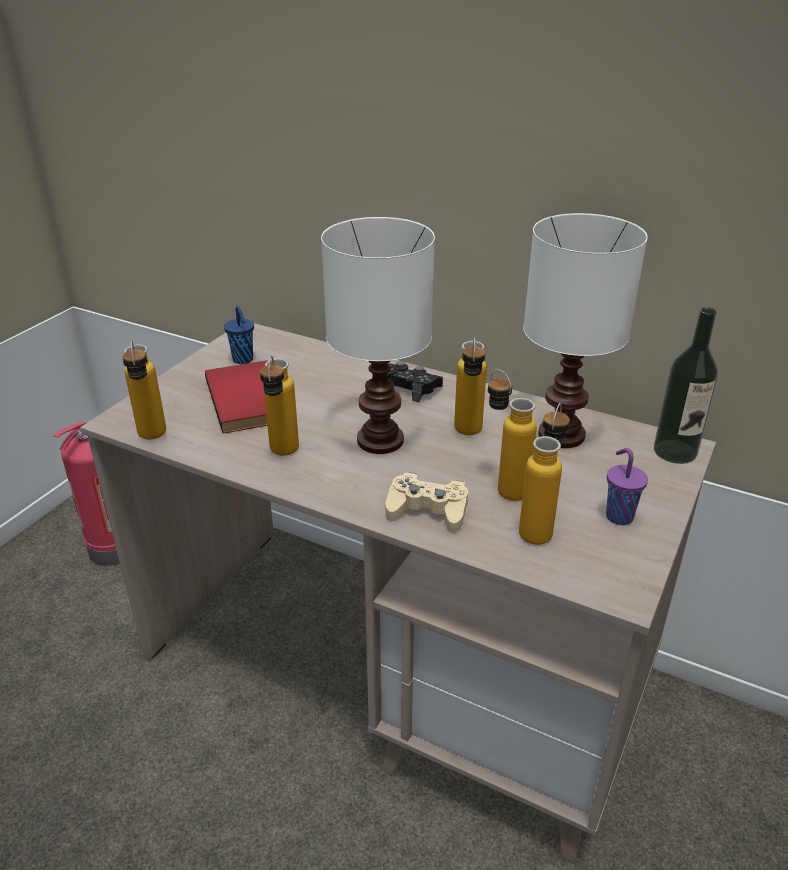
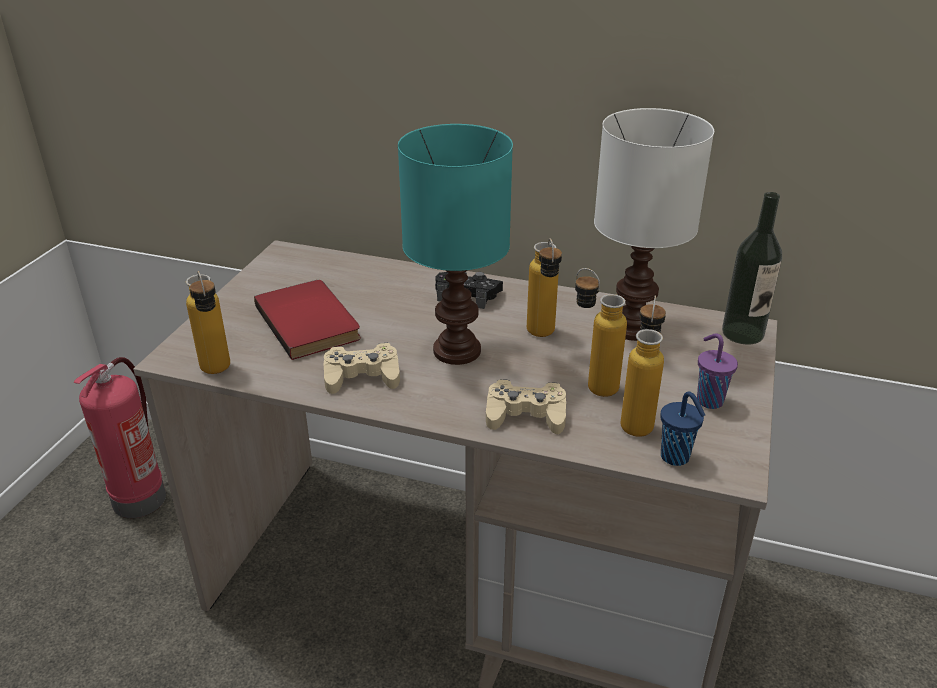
camera: 10 degrees left, 0 degrees up
(243, 360) = (288, 282): blue cup -> blue cup (676, 458)
(282, 455) = (362, 376): bottle -> beige game controller
(380, 439) = (456, 350): white table lamp -> turquoise table lamp

